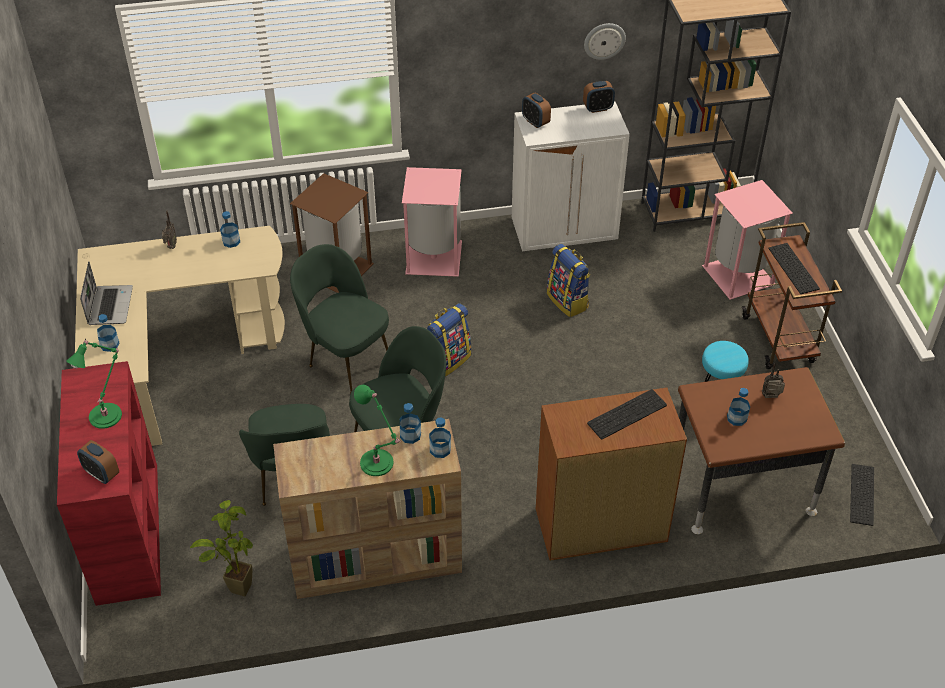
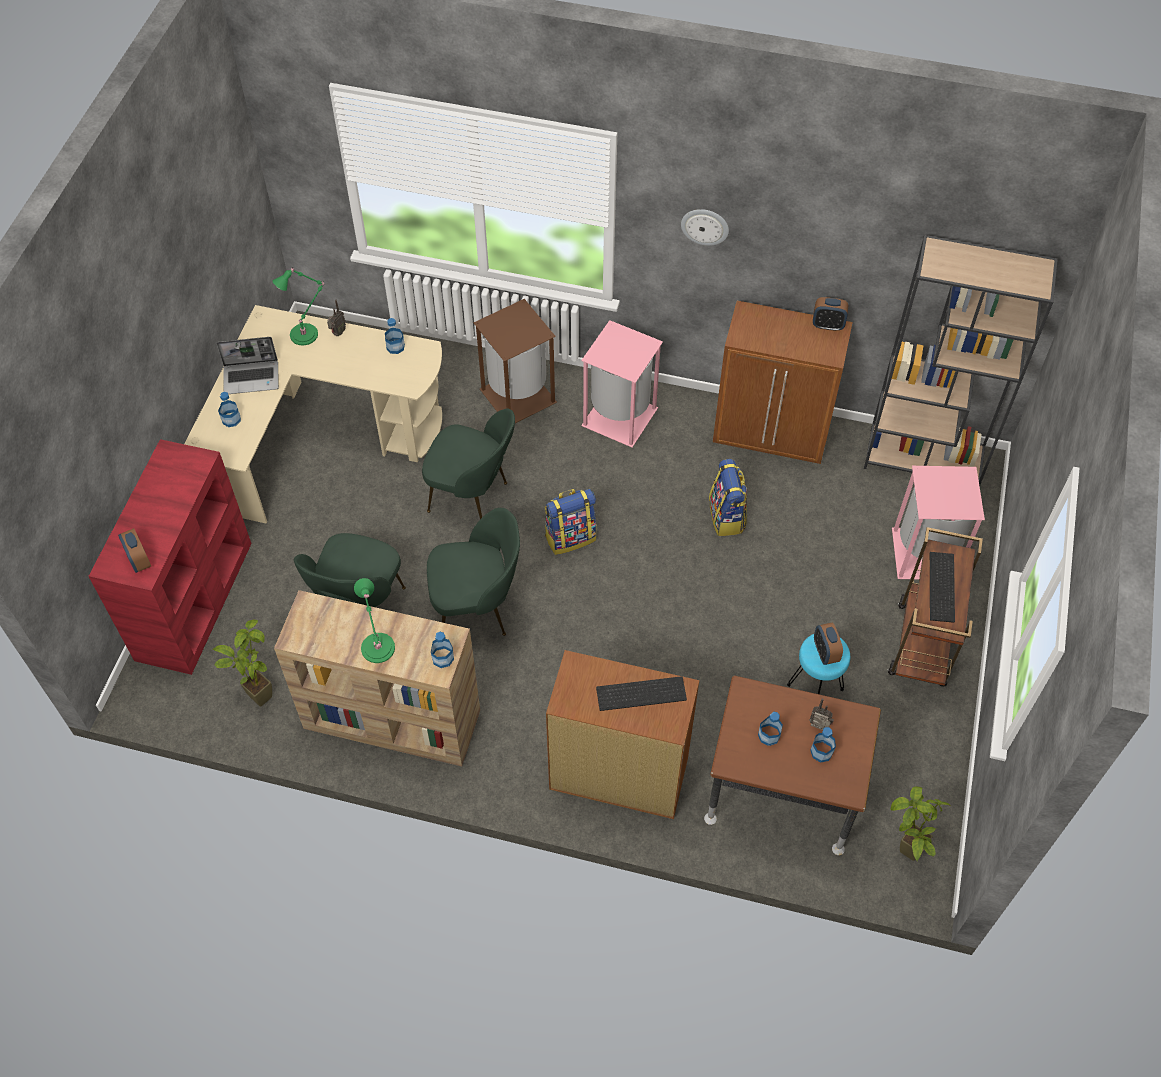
camera: 25 degrees right, 10 degrees up
(107, 414) = (174, 501): green table lamp -> green table lamp (306, 333)
(109, 305) = (252, 377): laptop -> laptop turned 60 degrees clockwise
(346, 360) = (474, 500): green chair -> green chair turned 135 degrees clockwise
(410, 435) = (424, 632): bottle -> bottle (821, 752)
(535, 122) = (751, 320): alarm clock -> alarm clock (825, 652)
(565, 228) = (772, 431): white cabinet -> brown cabinet
(604, 40) = (848, 258): wall clock -> wall clock (705, 226)
(863, 495) = (903, 855): keyboard -> potted plant

